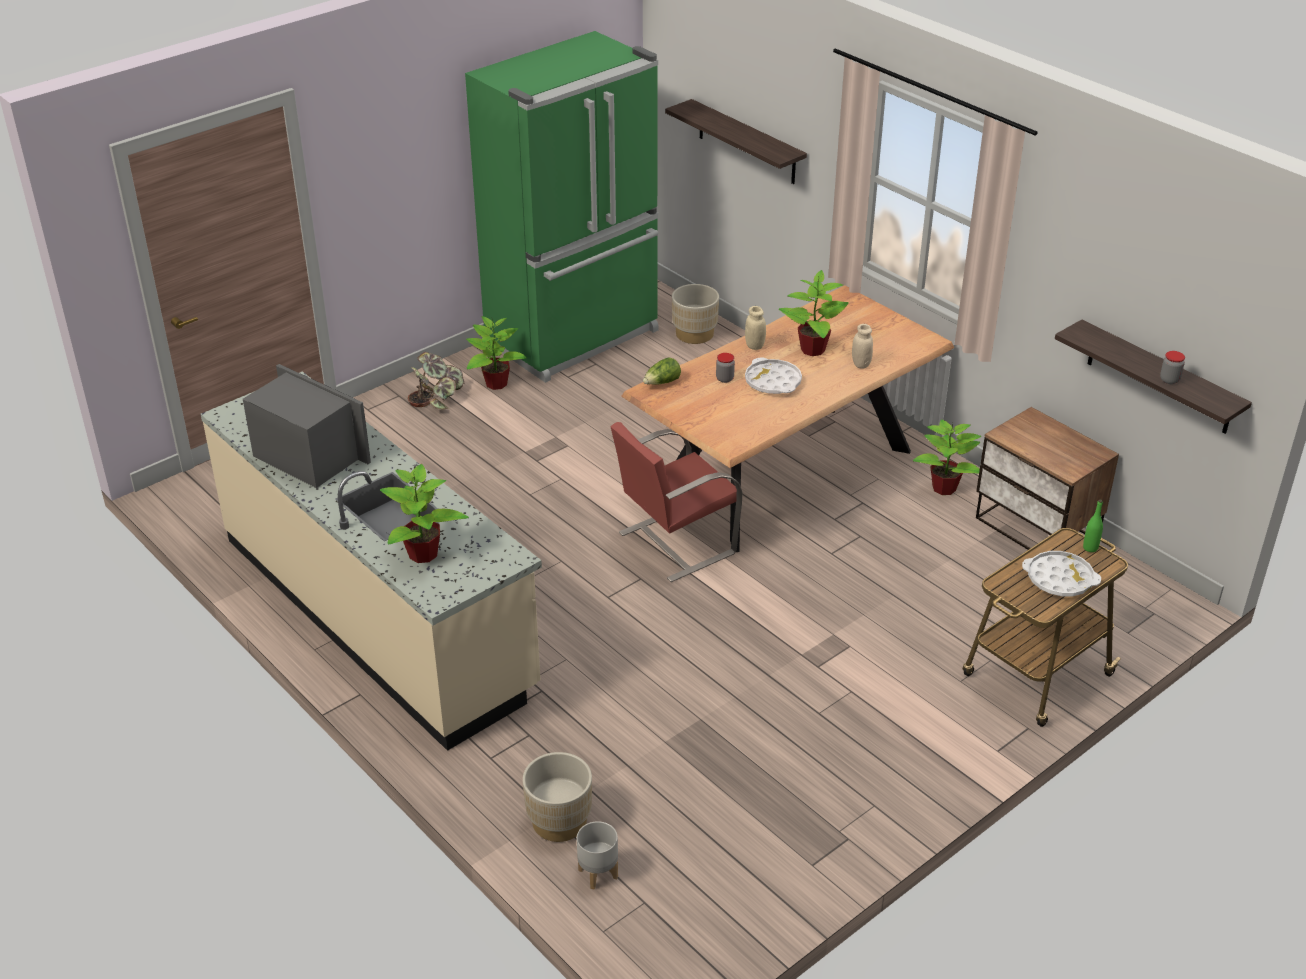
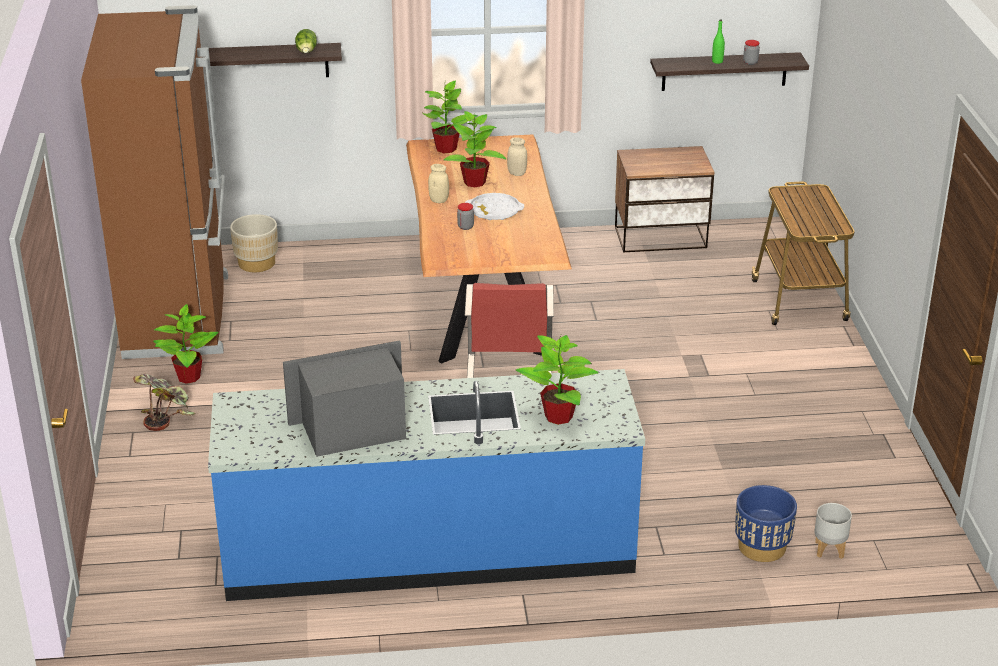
camera: 55 degrees left, 5 degrees down
(378, 612) = (428, 549): beige counter -> blue counter
(559, 821) = (762, 547): beige planter -> blue planter
(575, 338) = (180, 316): green fridge -> brown fridge
(662, 383) = (437, 252): lettuce -> lettuce (307, 52)
(944, 488) = (578, 249): potted plant -> potted plant (446, 148)
(1059, 579) = (818, 210): white tray -> none
(1090, 548) = (798, 189): green bottle -> green bottle (717, 61)

